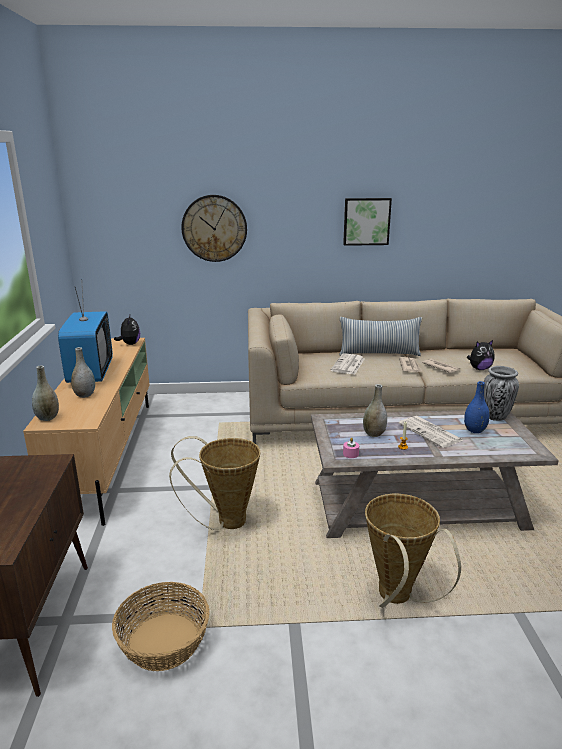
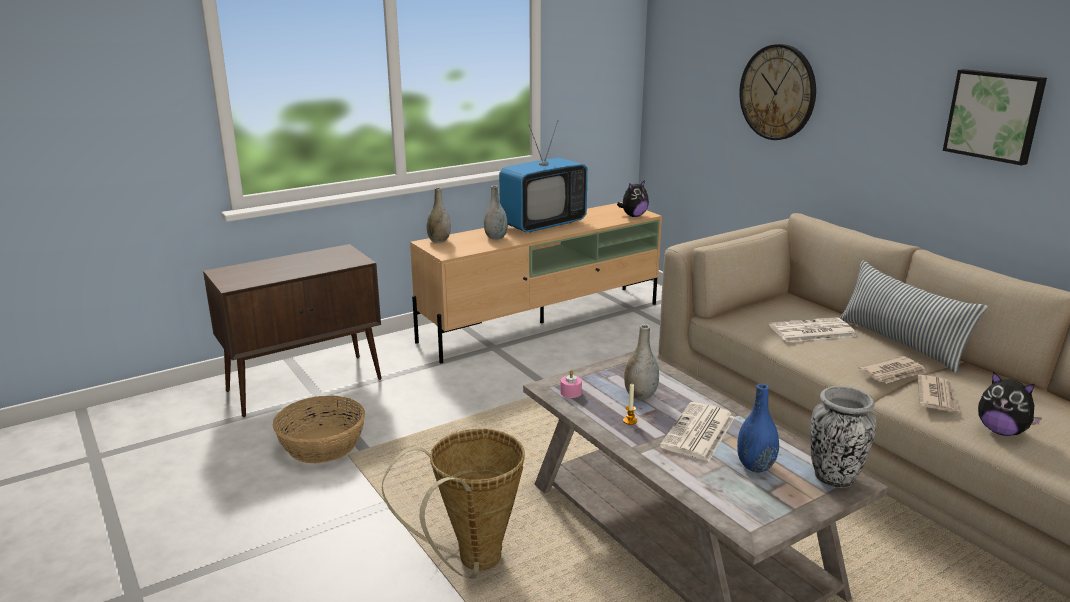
camera: 60 degrees right, 0 degrees up
(225, 522) = (502, 417): basket -> none

